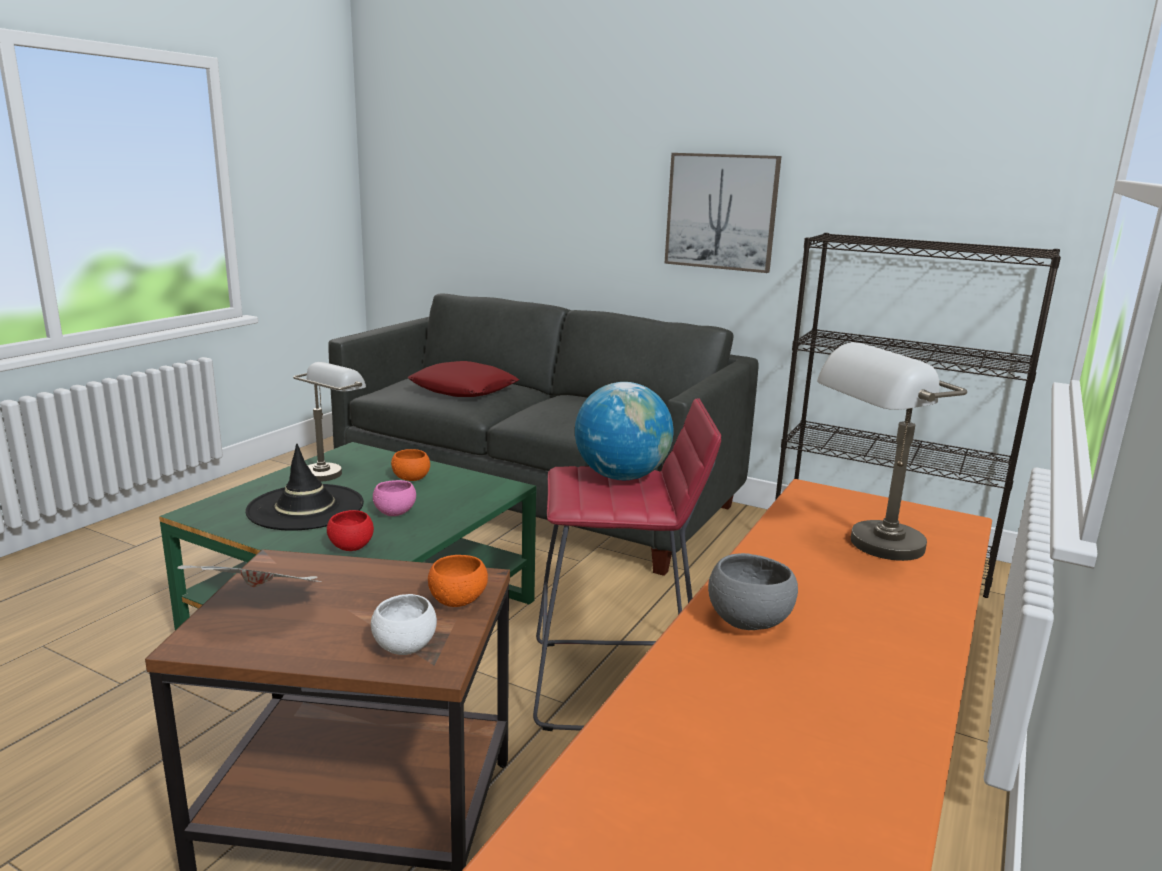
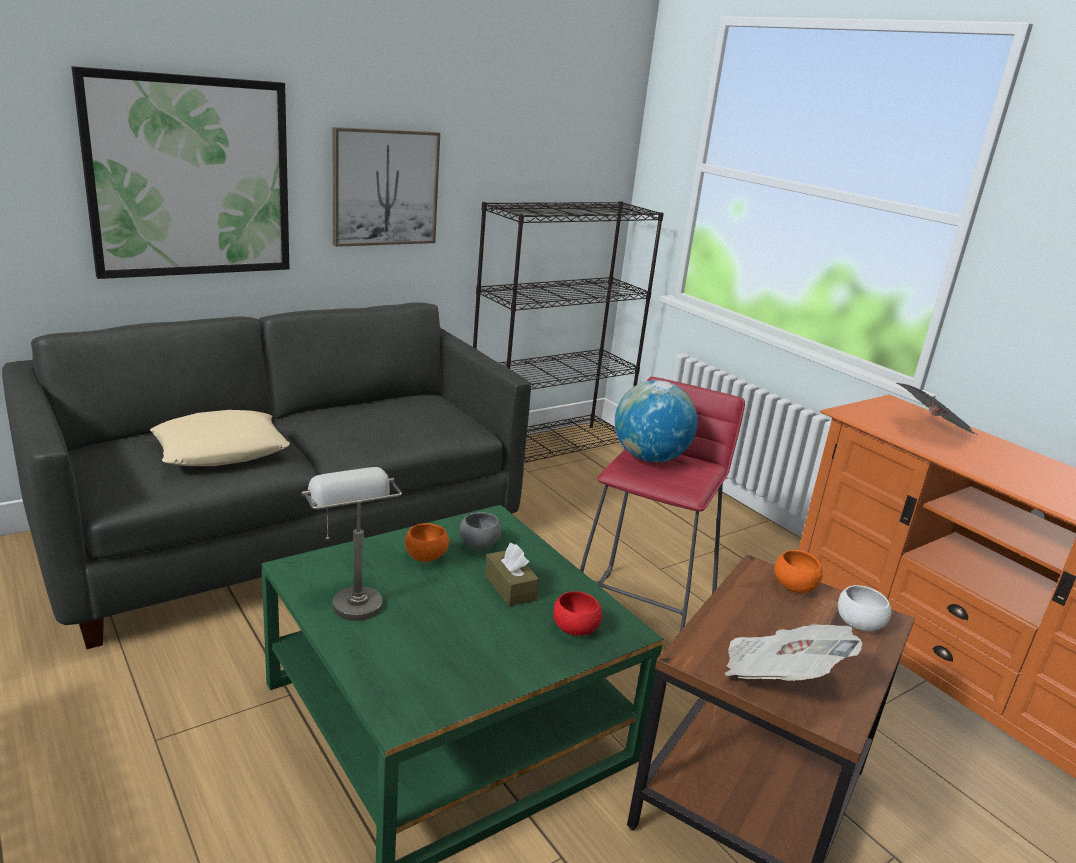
camera: 65 degrees left, 5 degrees up
(305, 508) = (453, 636): black hat -> none
(395, 513) = (510, 587): pink bowl -> brown tissue box
(463, 389) = (221, 449): red pillow -> beige pillow
(562, 194) = (190, 177): none -> picture
(748, 622) = (1024, 483): grey bowl -> grey bowl (479, 545)
(869, 549) = (933, 431): grey table lamp -> newspaper

